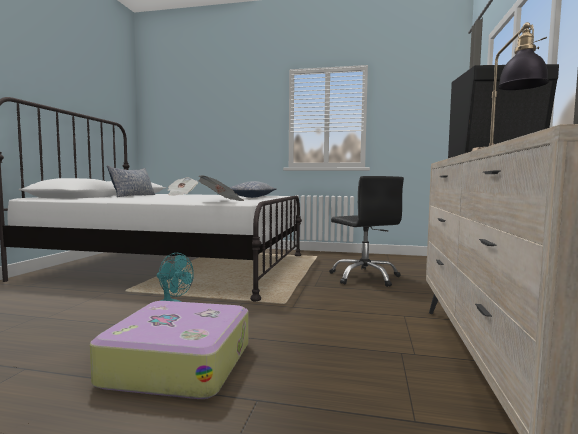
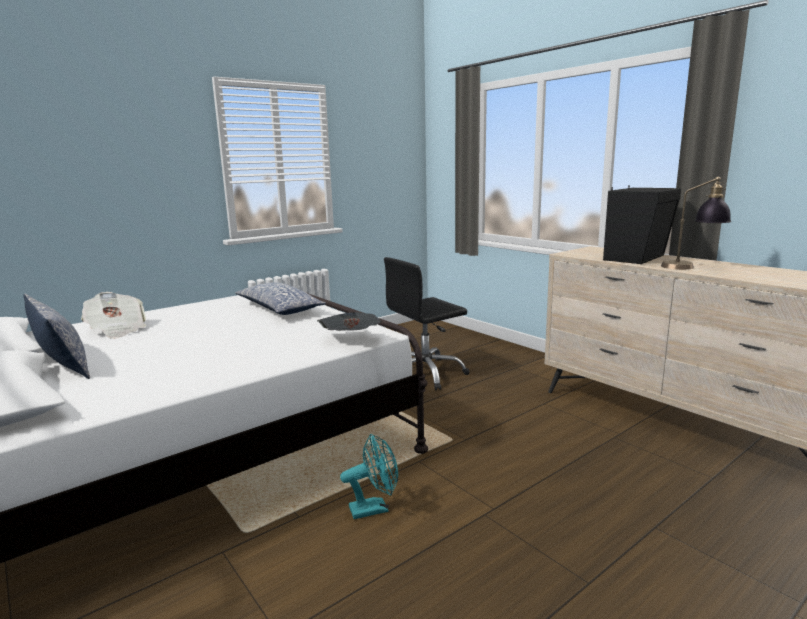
camera: 50 degrees left, 10 degrees up
(178, 363) = (555, 548): suitcase -> none
(365, 277) = (425, 374): black office chair -> black office chair turned 135 degrees clockwise

